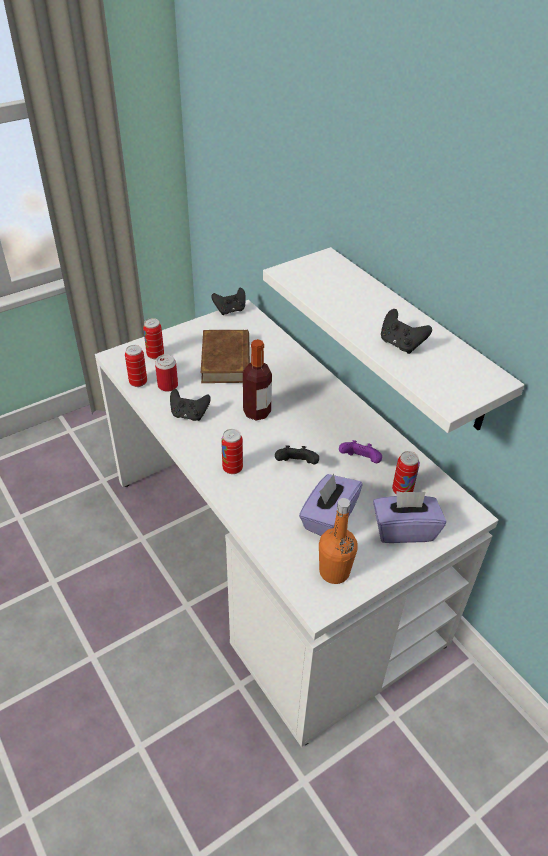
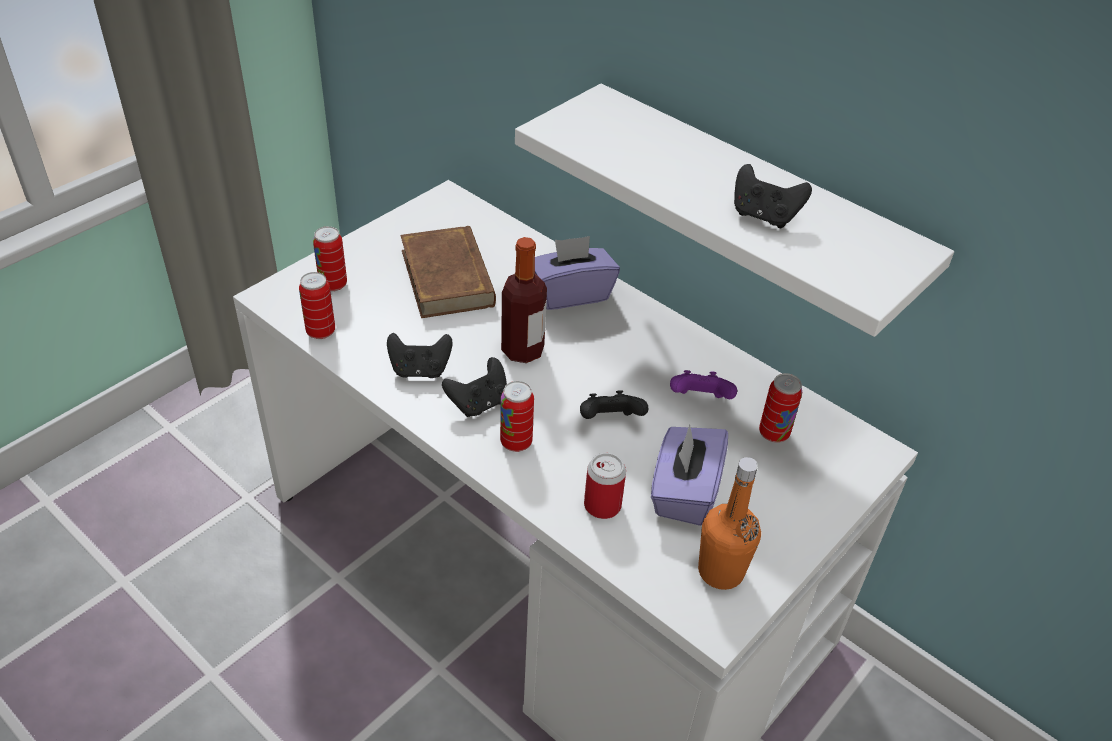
camera: 15 degrees left, 0 degrees up
(168, 385) = (370, 330): can -> can (602, 505)
(230, 310) = (427, 199): black game controller -> black game controller (478, 403)
(404, 529) = (796, 490): purple tissue box -> purple tissue box (571, 293)

